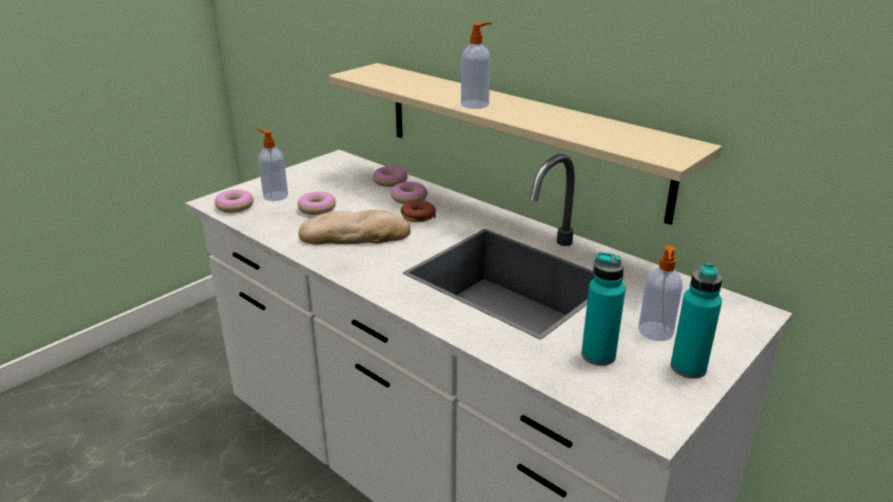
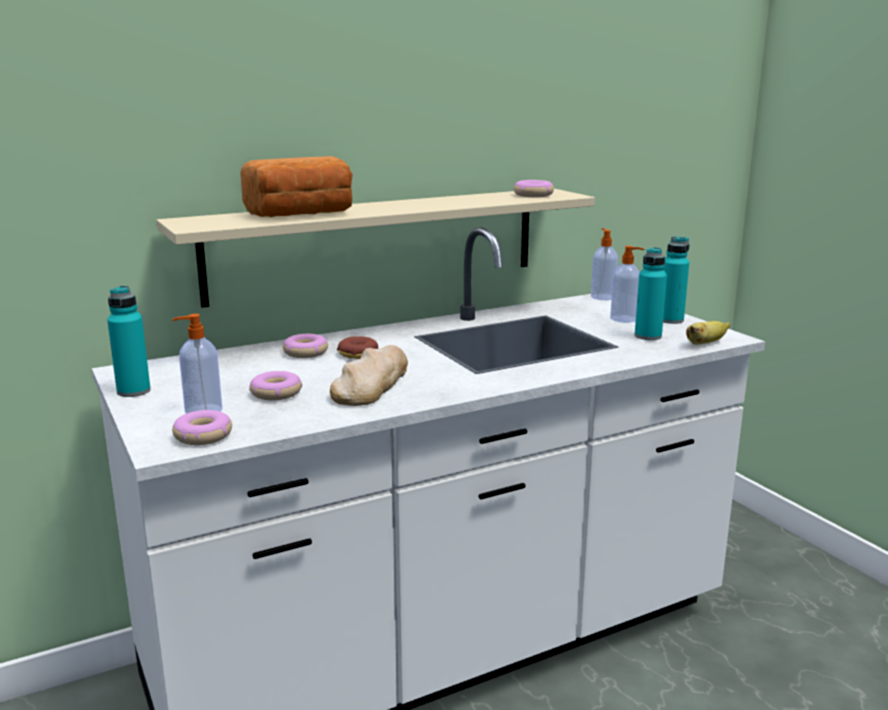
camera: 70 degrees left, 10 degrees down
(302, 170) = (133, 391): none -> turquoise bottle
(390, 181) = (246, 355): donut -> donut (533, 195)
(424, 88) = (302, 215): none -> bread
(476, 104) = (383, 209): soap dispenser -> soap dispenser (602, 297)
(606, 403) = (705, 343): none -> banana

